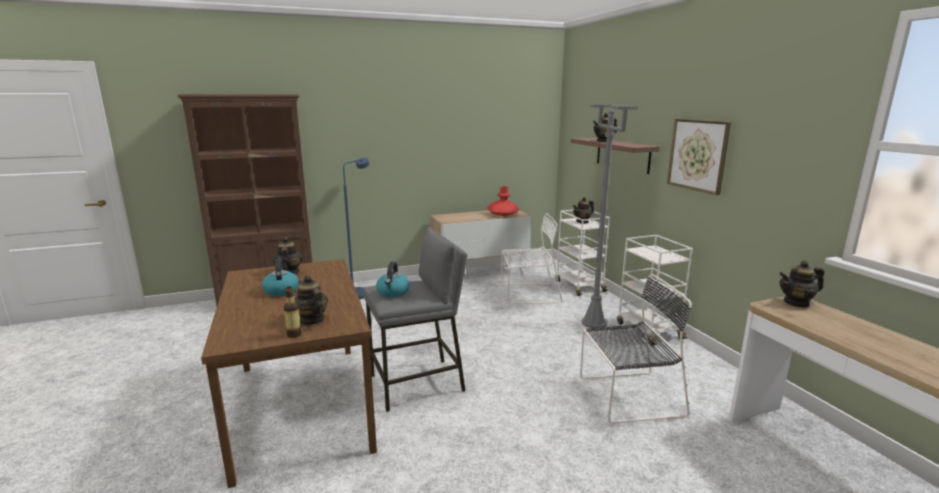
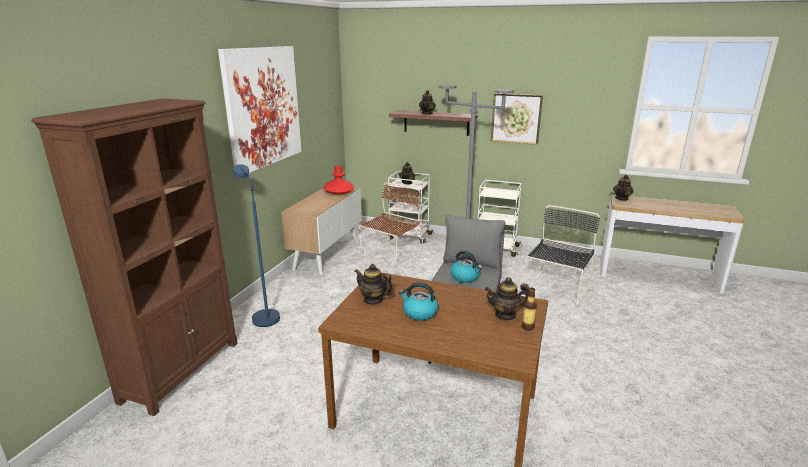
camera: 50 degrees left, 5 degrees up
(420, 116) = (263, 107): none -> picture
(527, 293) = (391, 255): white chair -> brown chair

